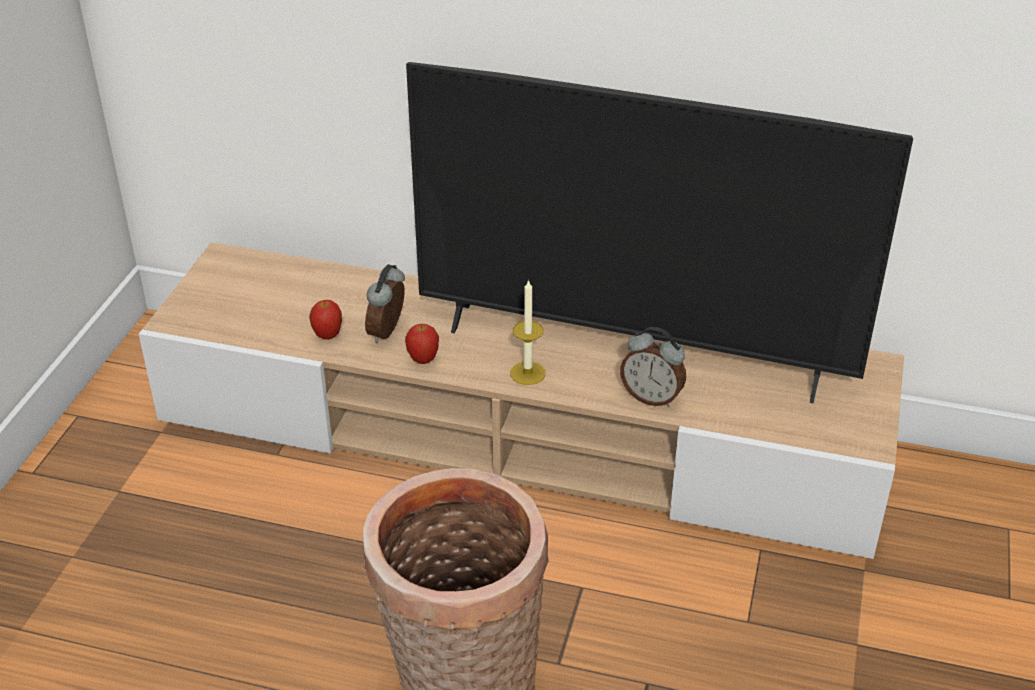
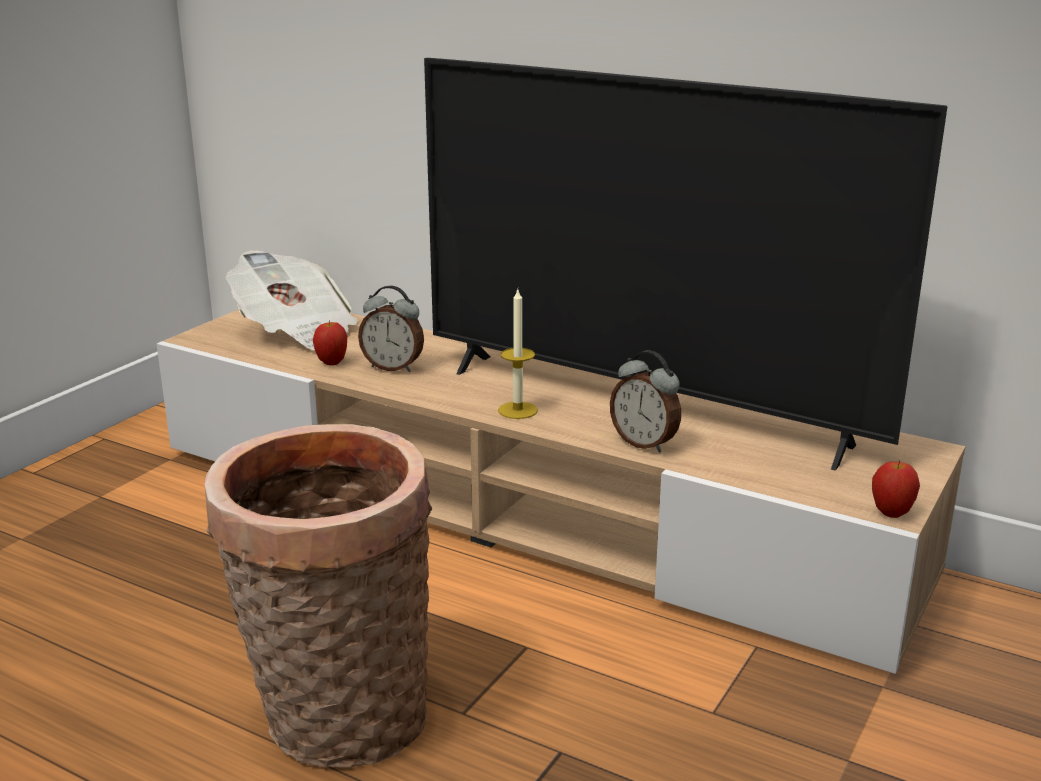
camera: 15 degrees right, 15 degrees down
(268, 295) = (295, 332): none -> newspaper
(388, 332) = (393, 367): alarm clock -> alarm clock turned 105 degrees counterclockwise
(423, 360) = (414, 389): apple -> apple (891, 513)

